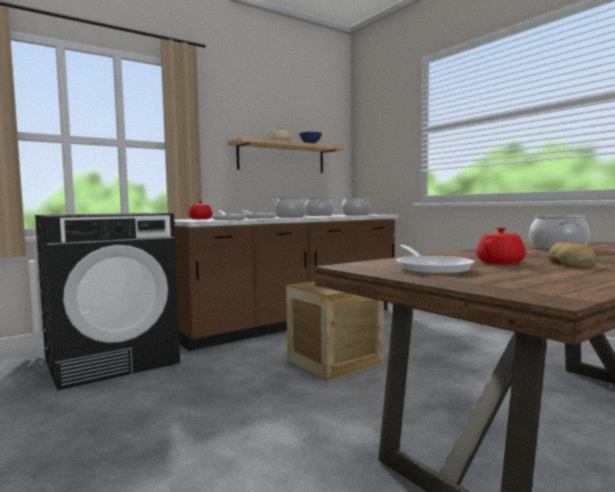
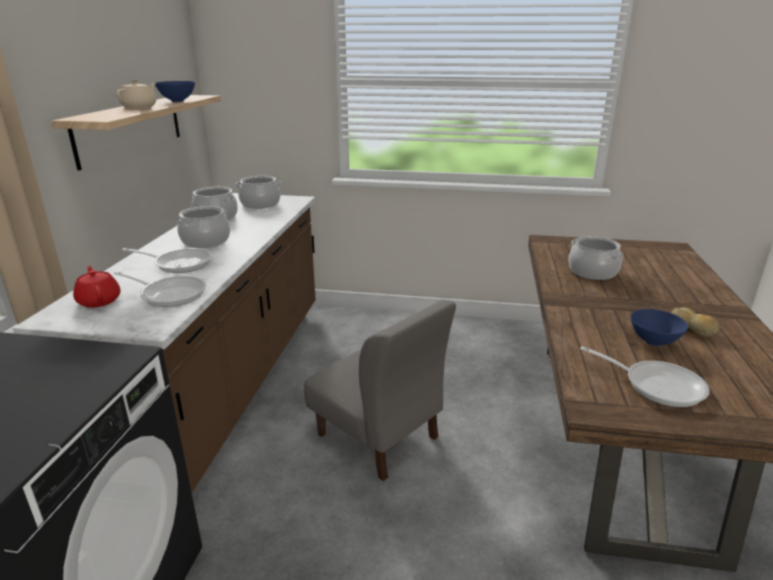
camera: 45 degrees left, 20 degrees up
(334, 362) = (378, 436): crate -> grey chair
(500, 262) = (653, 341): red teapot -> blue bowl

